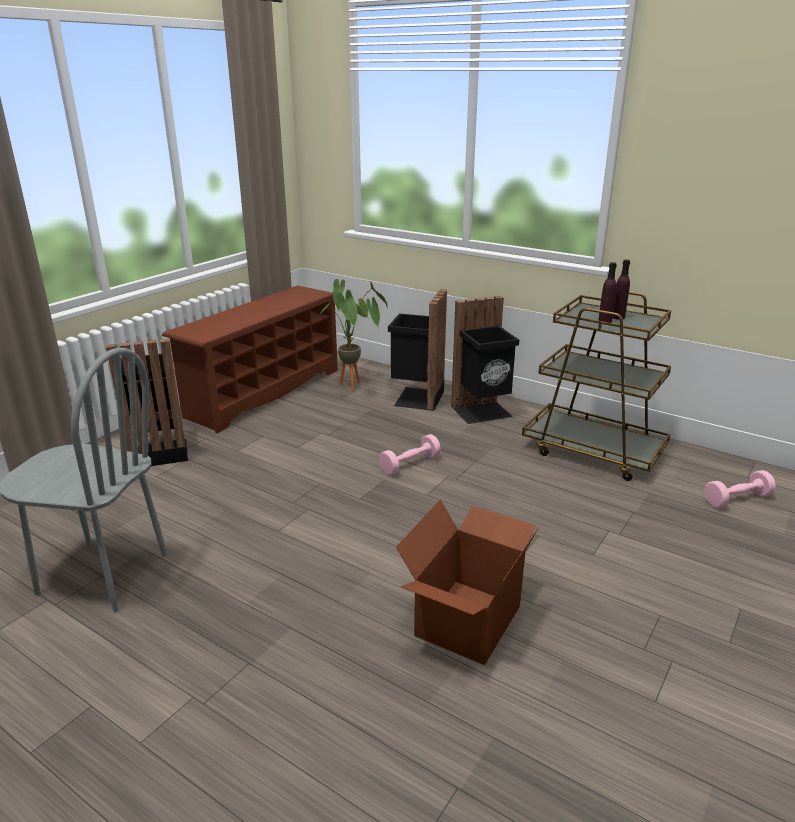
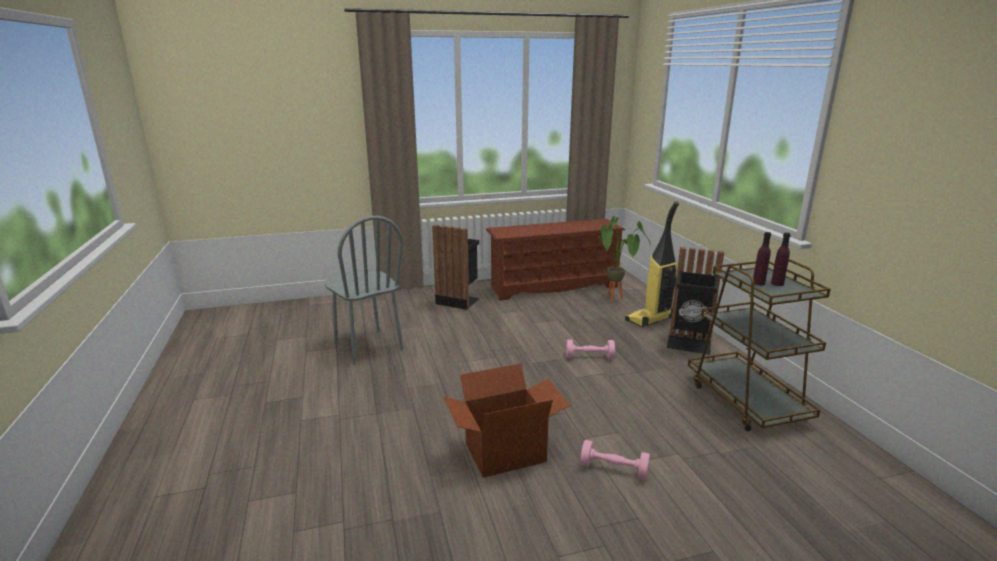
camera: 40 degrees right, 5 degrees down
(416, 398) = (650, 320): black trash can -> vacuum cleaner
(737, 499) = (838, 487): pink dumbbell -> pink dumbbell (614, 469)

